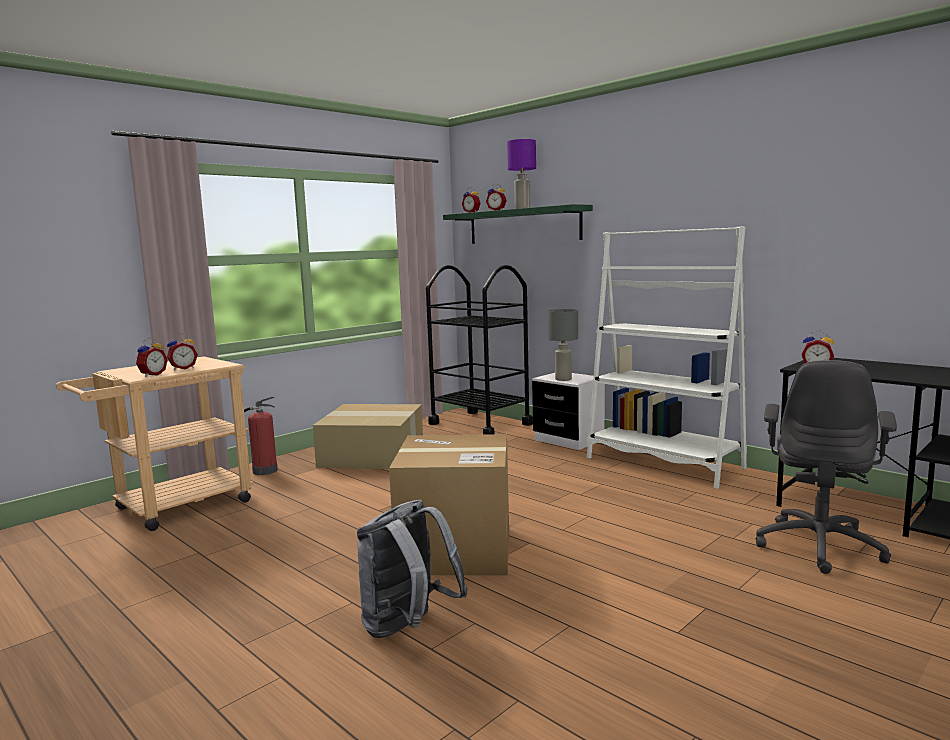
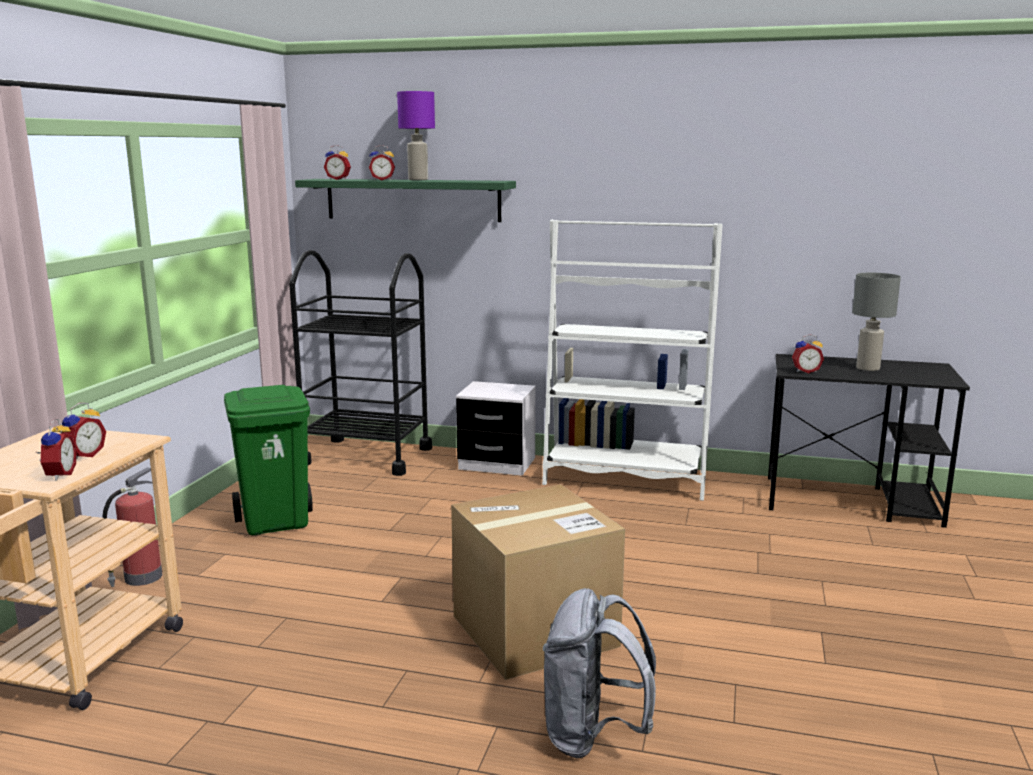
camera: 30 degrees left, 5 degrees up
(374, 454) = (276, 522): cardboard box -> green trash can
(562, 379) = (495, 393): grey table lamp -> grey table lamp (867, 368)
(819, 546) = (841, 545): grey office chair -> none

